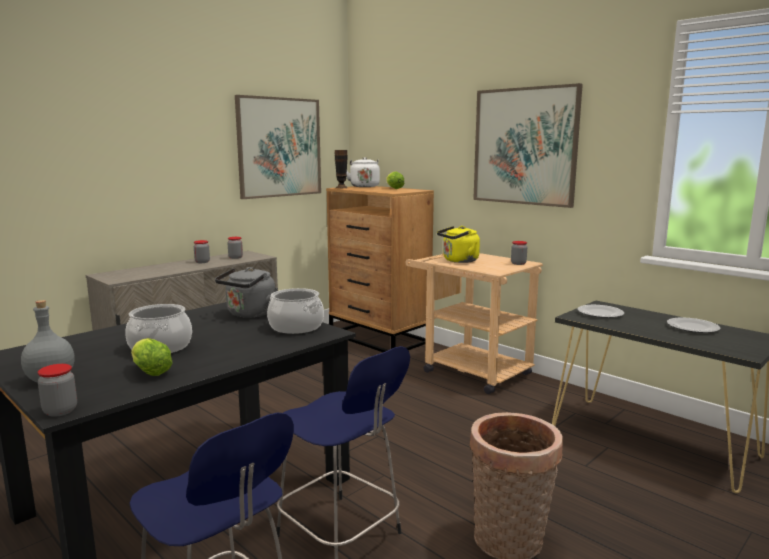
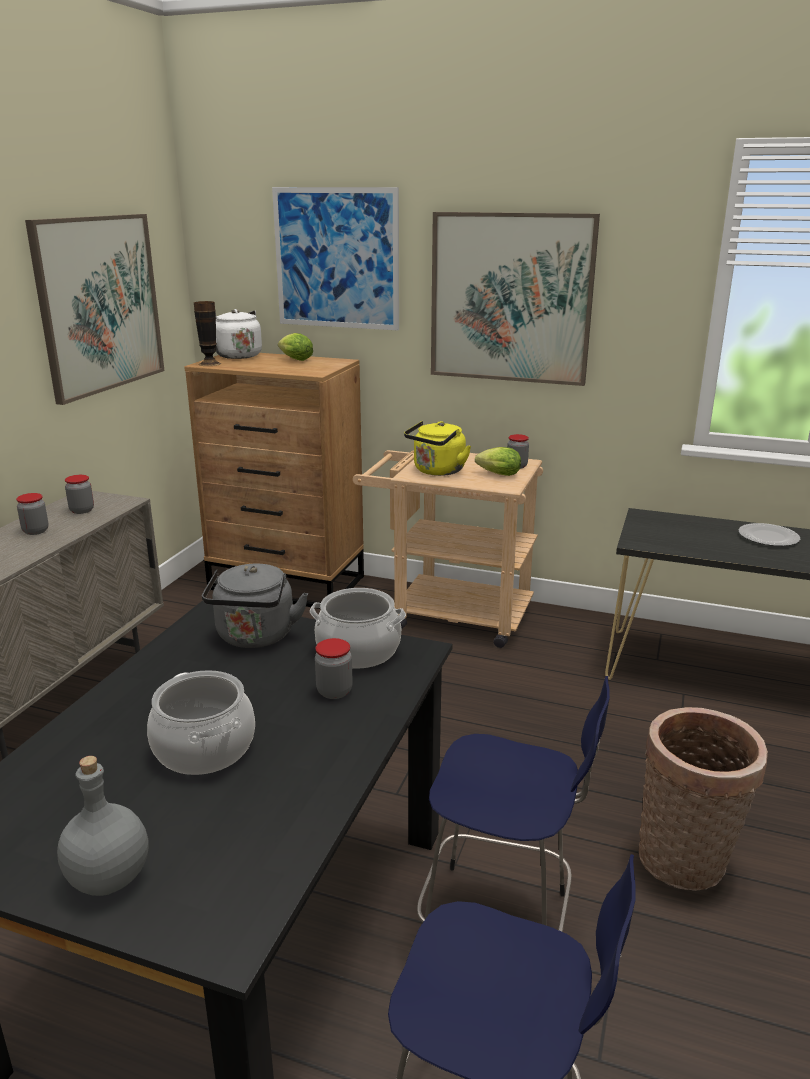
camera: 25 degrees left, 10 degrees up
(60, 411) = (223, 944): jar -> jar (334, 691)
(149, 371) = (256, 808): lettuce -> lettuce (496, 474)
(424, 125) = (336, 259): none -> picture
(600, 313) = (657, 531): plate -> none

